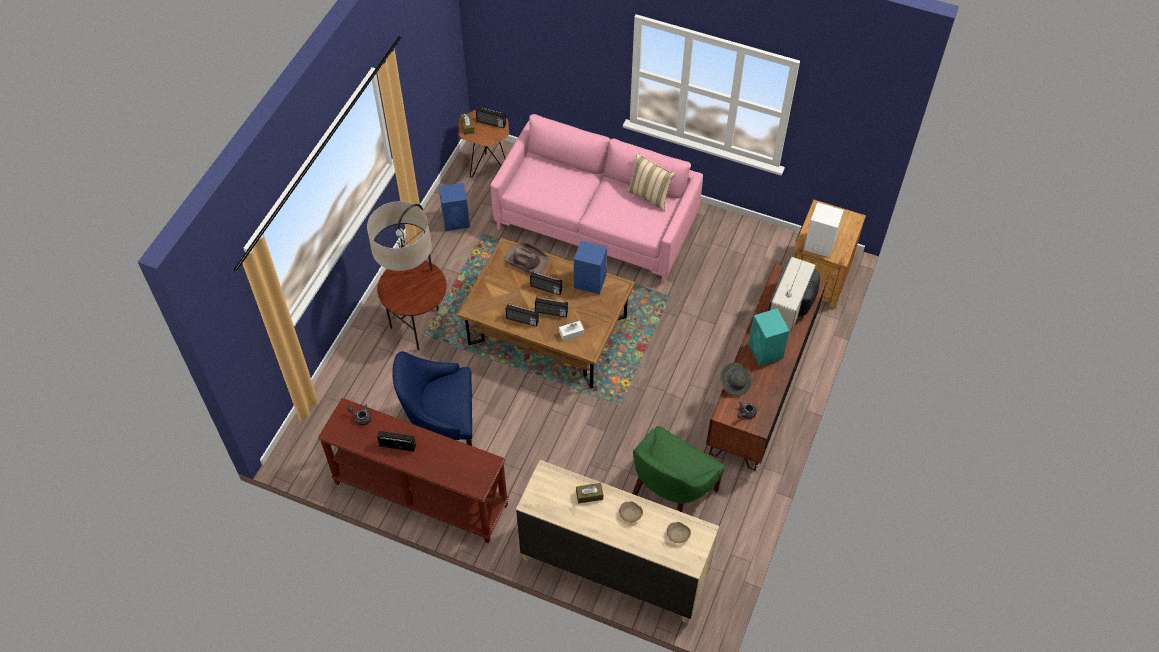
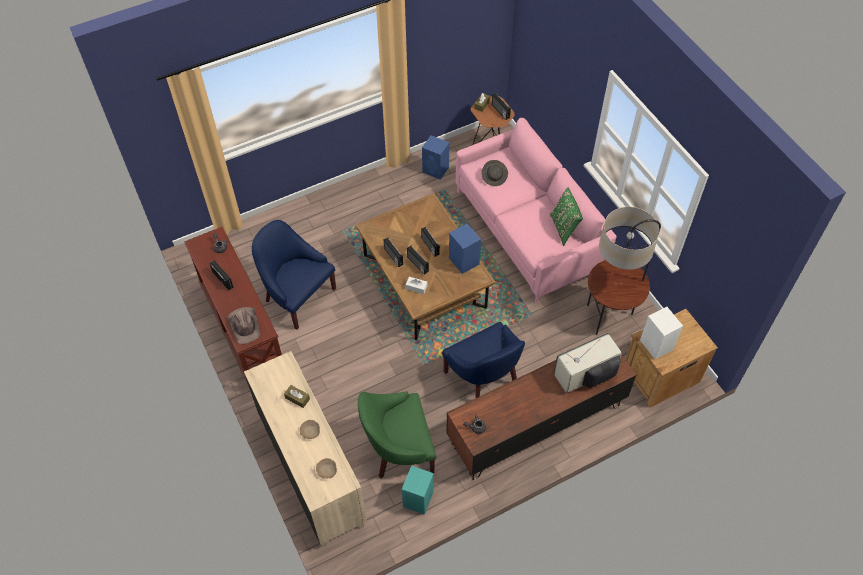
camera: 40 degrees right, 0 degrees up
(419, 326) = (346, 223): floor lamp -> floor lamp (609, 317)
(526, 260) = (435, 218): brown hat -> brown hat (245, 325)
(649, 196) = (564, 228): beige pillow -> green pillow
(682, 378) = (484, 377): none -> blue armchair
(735, 383) = (490, 400): grey hat -> grey hat (494, 177)
(765, 352) = (535, 394): turquoise speaker -> turquoise speaker (418, 499)

